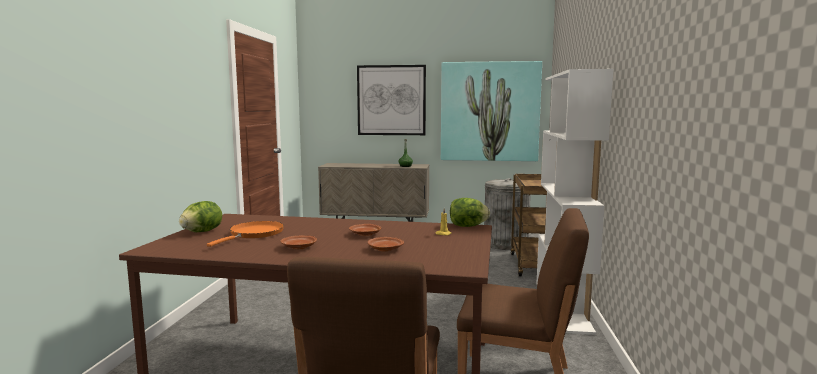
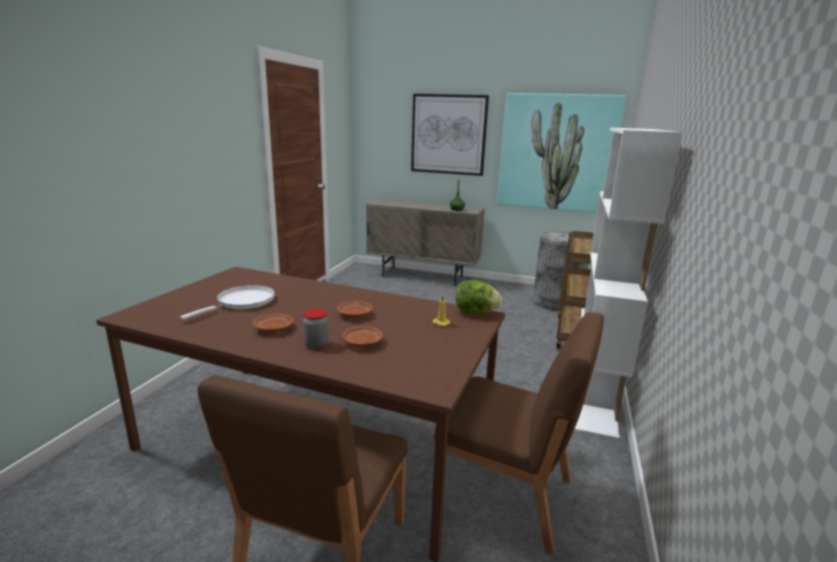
camera: 10 degrees right, 10 degrees up
(202, 232) = (194, 293): lettuce -> none
(254, 234) = (242, 302): orange frying pan -> white frying pan
(346, 253) = (316, 344): none -> jar

